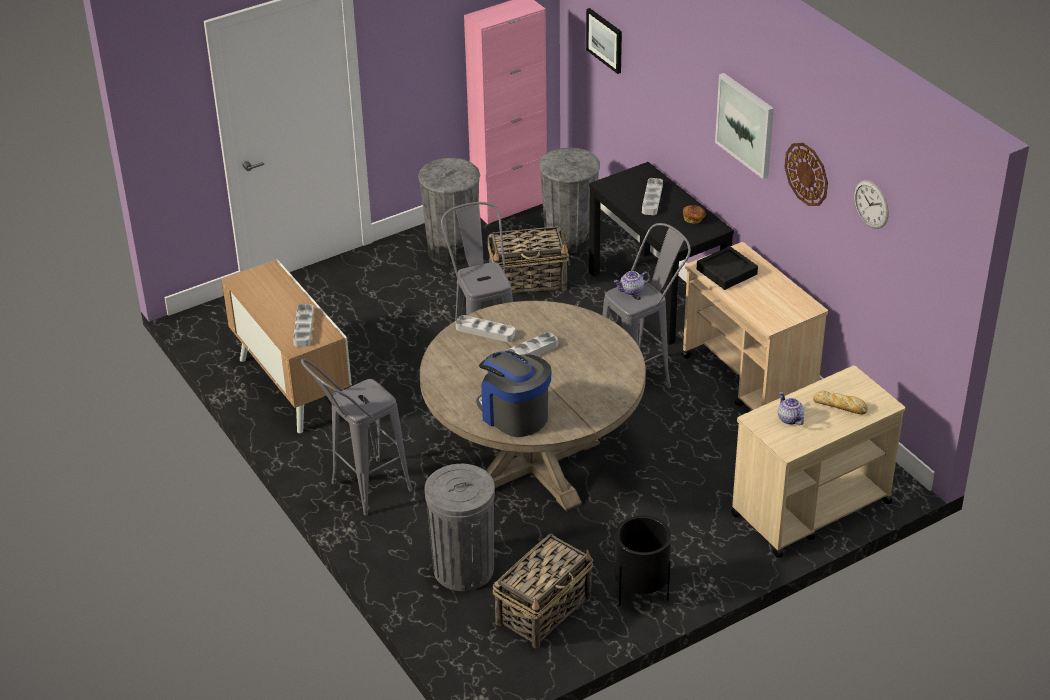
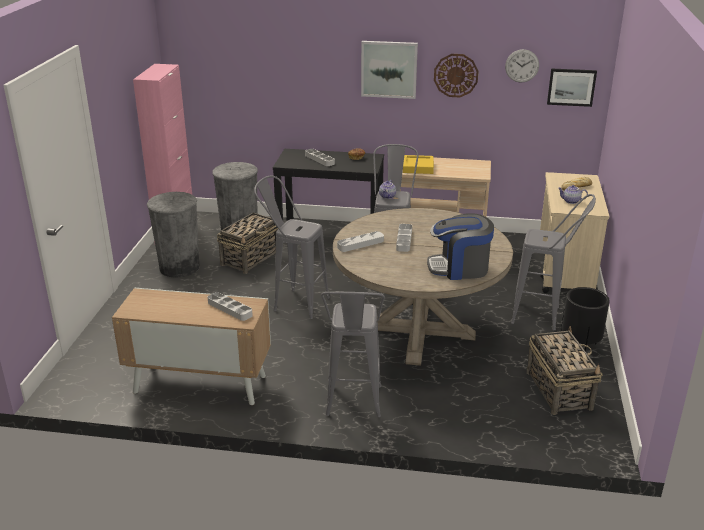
camera: 50 degrees left, 10 degrees down
(463, 569) = (484, 402): grey trash can -> none
(605, 40) = (223, 77): picture -> picture (571, 87)
(678, 539) = (544, 317): none -> grey stool
(726, 272) = (418, 167): black tray -> yellow tray

